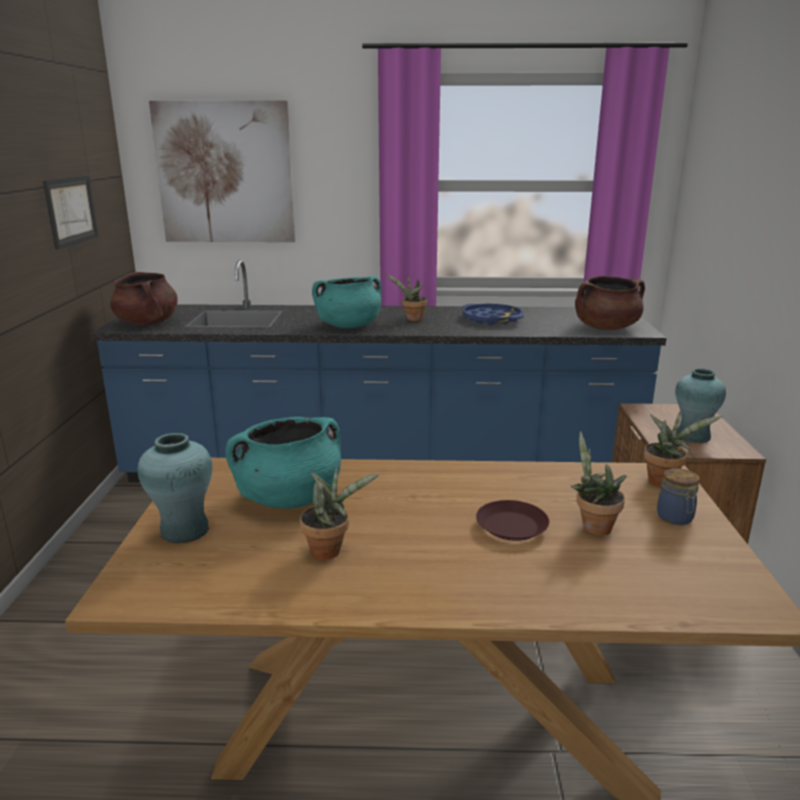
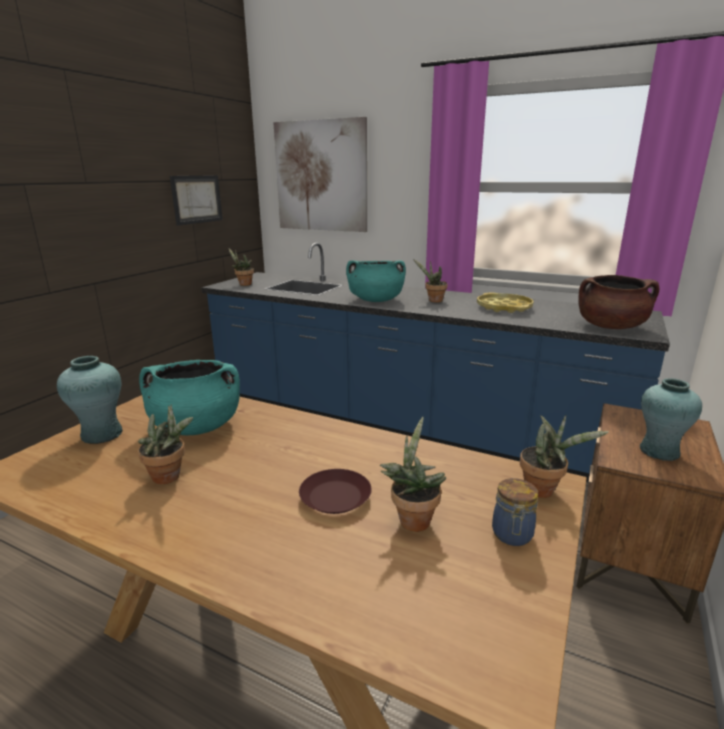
camera: 25 degrees right, 0 degrees up
(147, 323) = (243, 284): brown cooking pot -> potted plant
(492, 319) = (504, 307): blue tray -> yellow tray

